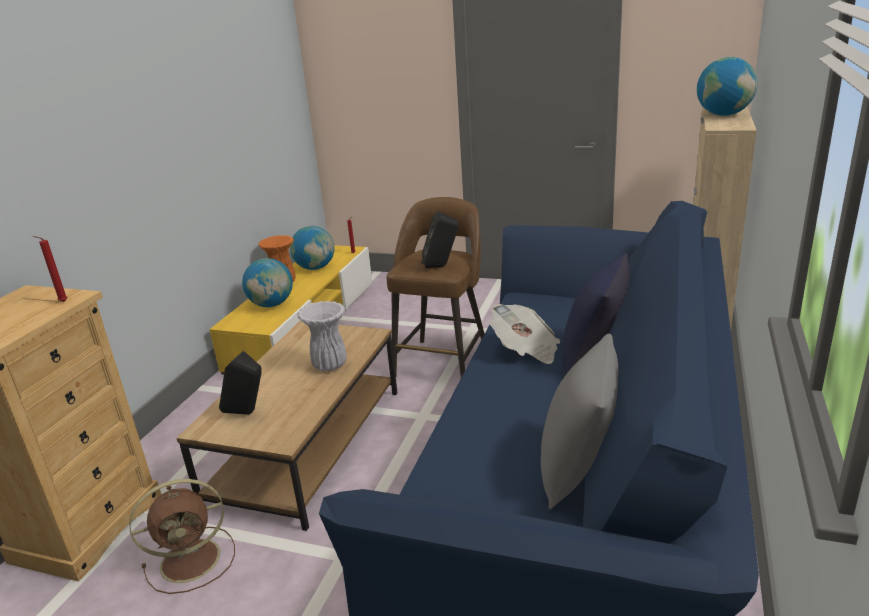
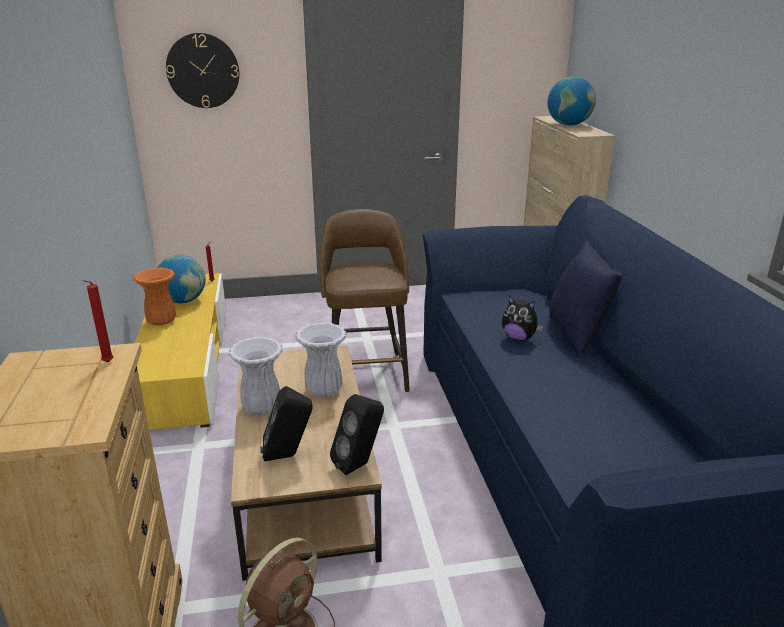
camera: 30 degrees left, 0 degrees up
(269, 369) = (261, 407): none -> white vase
(272, 304) = (172, 345): globe -> none
(363, 57) = (203, 71): none -> wall clock
(441, 266) = (379, 276): black speaker -> black speaker (359, 465)
(526, 349) = (519, 338): newspaper -> plush toy
(578, 469) = (663, 422): grey pillow -> none

